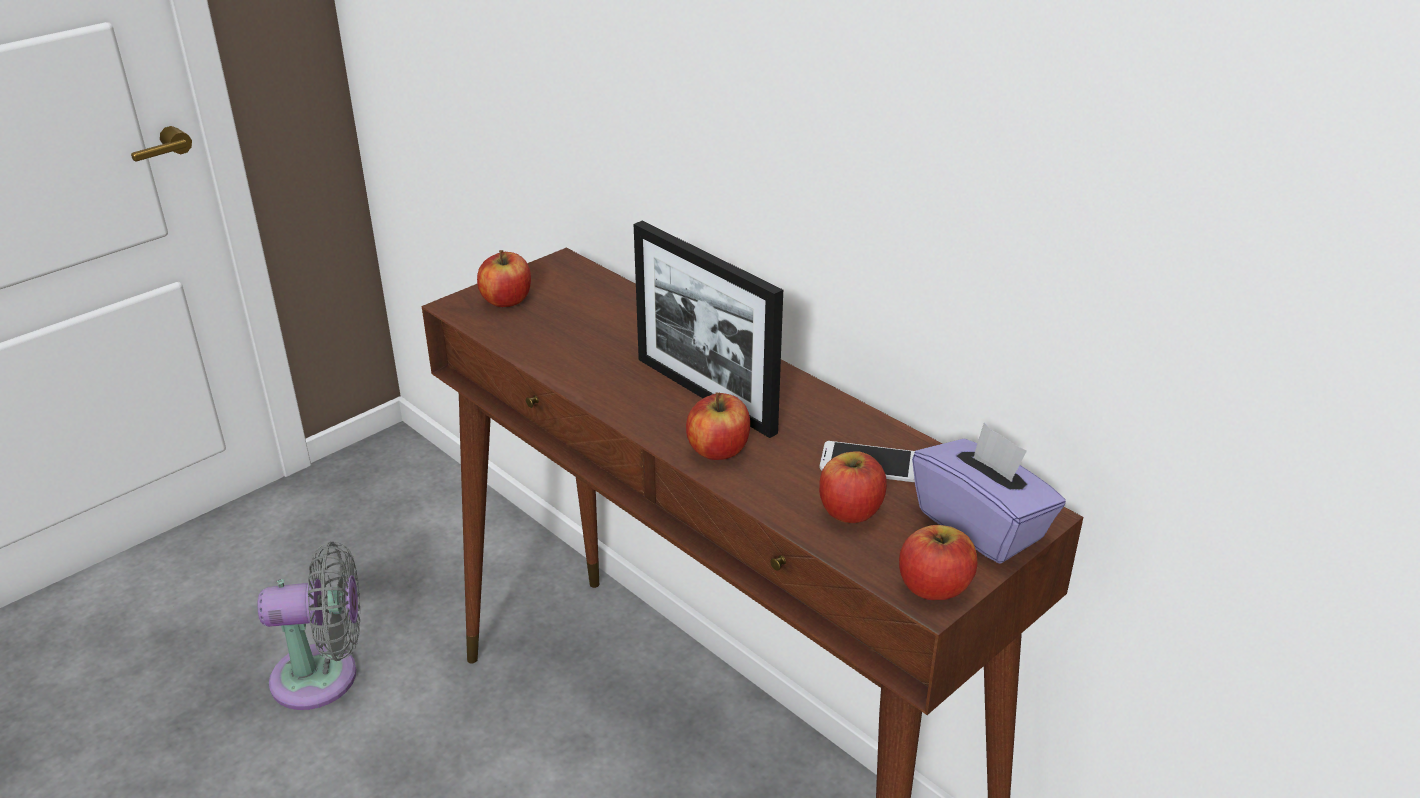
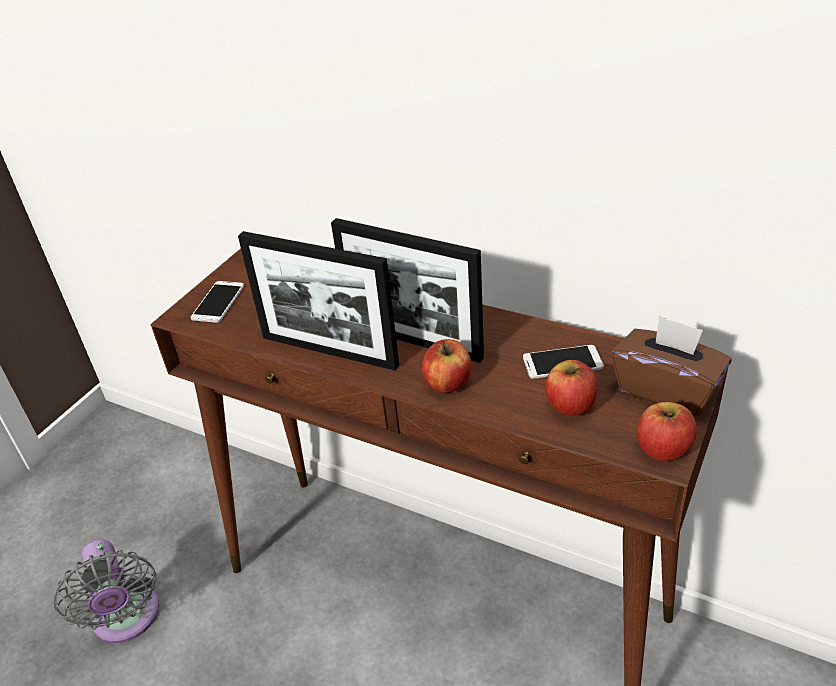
camera: 15 degrees left, 5 degrees up
(324, 677) = (127, 620): grey fan -> grey fan turned 90 degrees clockwise
(506, 300) = (218, 302): apple -> phone
(601, 382) = (329, 351): none -> picture frame
(981, 525) = (666, 390): purple tissue box -> brown tissue box

